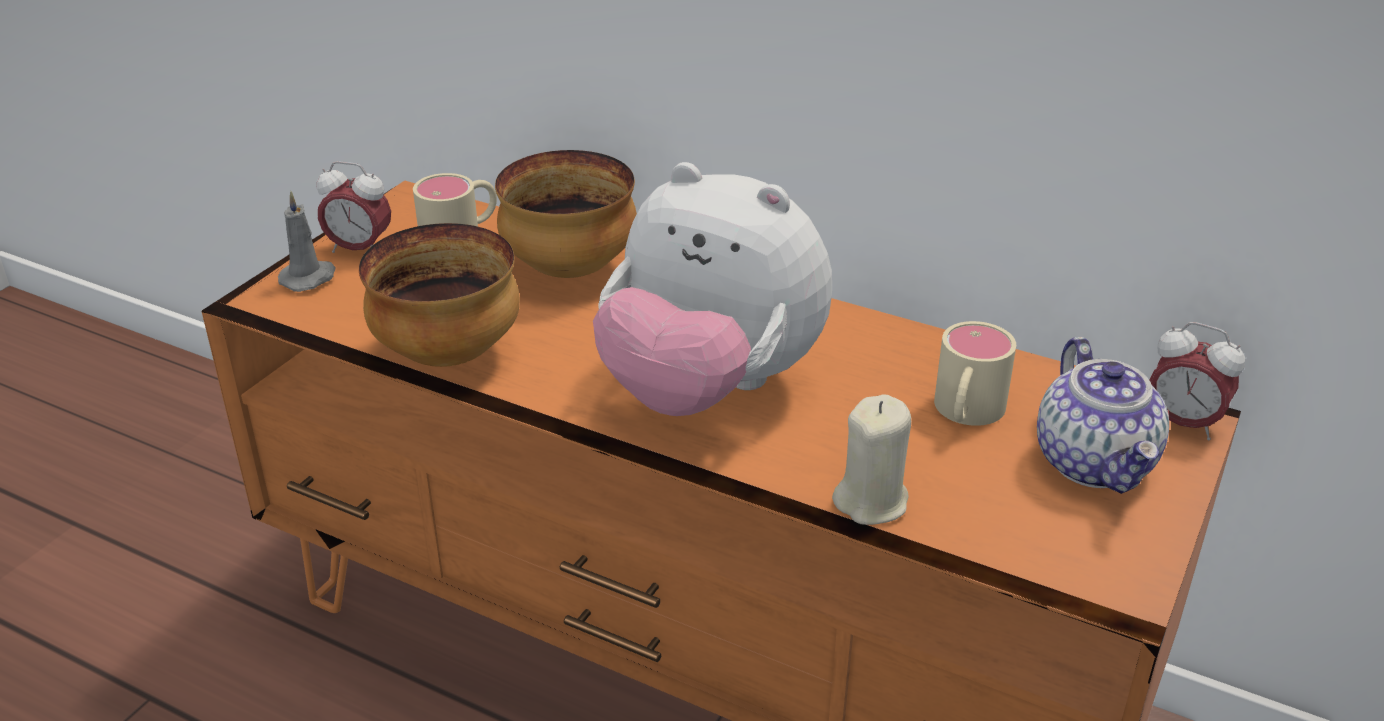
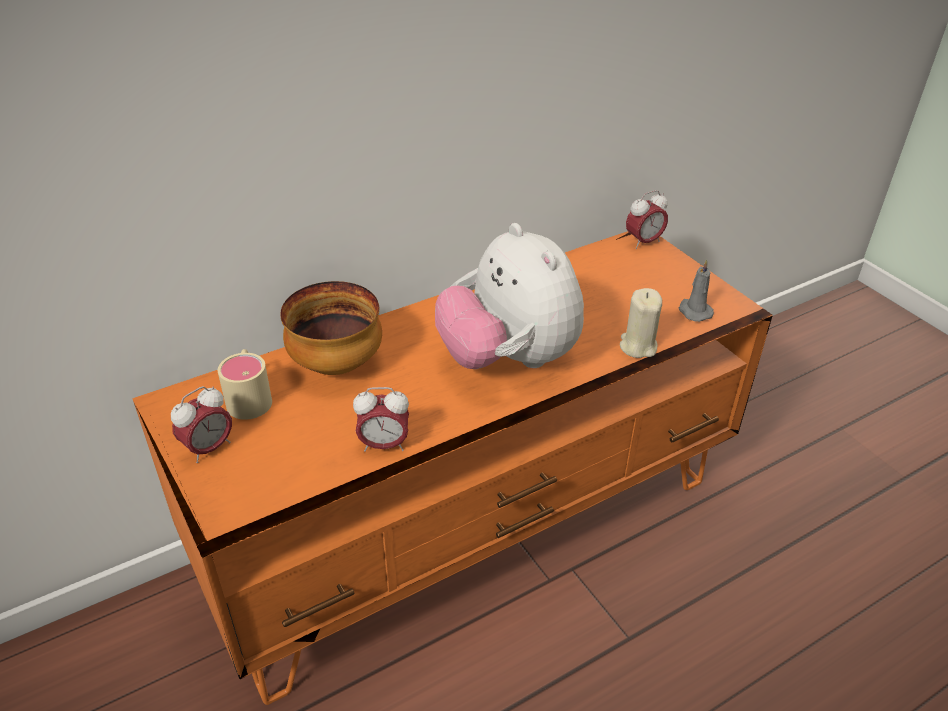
camera: 60 degrees left, 5 degrees up
(309, 278) = (220, 485): grey candle -> grey candle (694, 311)
(450, 354) = (384, 445): bowl -> alarm clock
(709, 389) = (508, 359): plush toy -> plush toy turned 90 degrees clockwise
(965, 413) = (593, 291): beige mug -> none
(1096, 463) = (654, 275): teapot -> none

